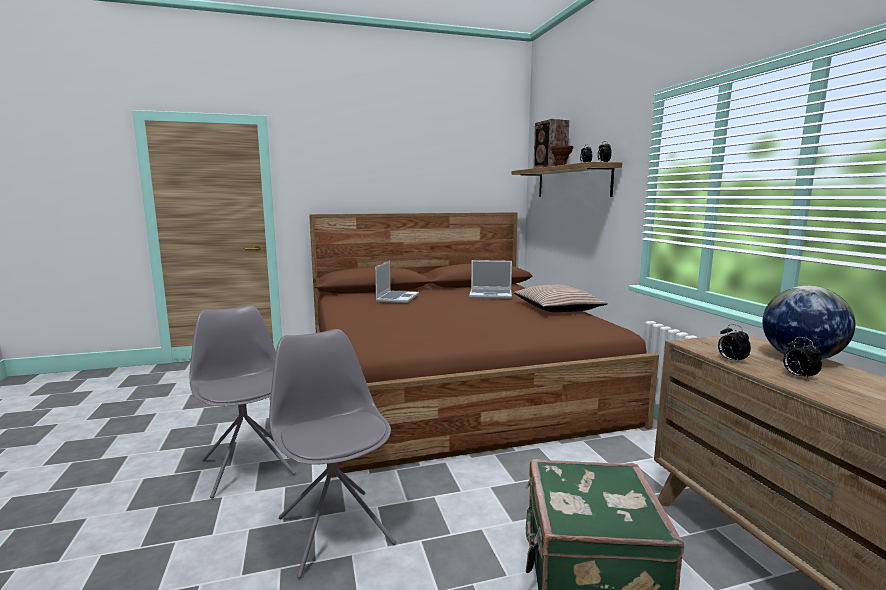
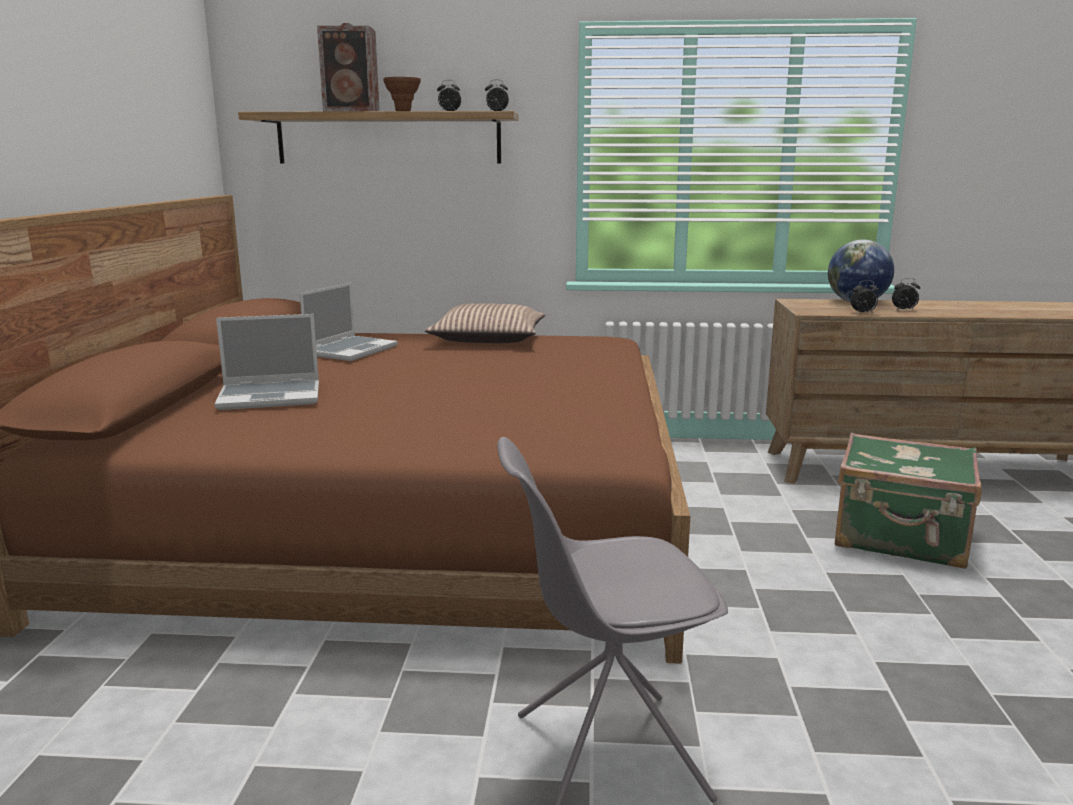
camera: 70 degrees left, 5 degrees up
(335, 529) = (820, 669): grey chair -> none
(397, 298) = (271, 396): laptop -> laptop turned 135 degrees clockwise

